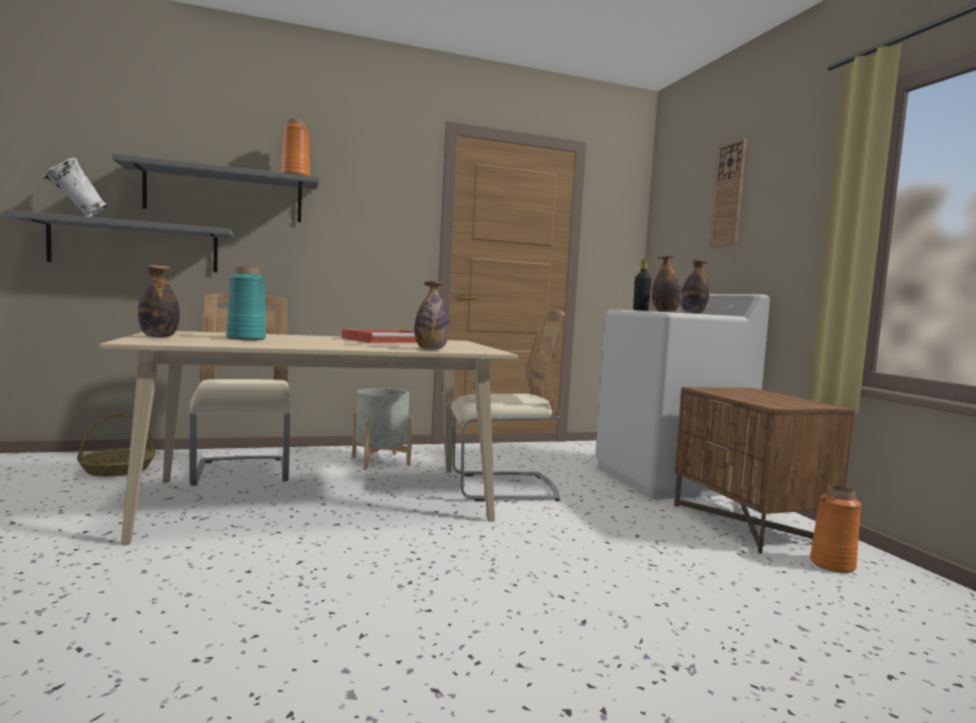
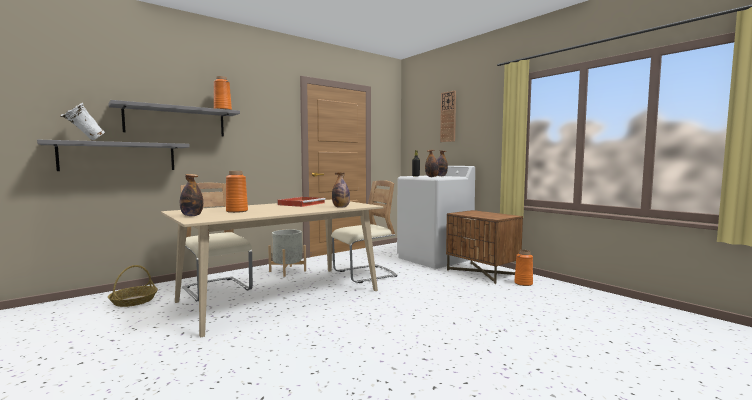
camera: 20 degrees left, 0 degrees up
(246, 338) = (236, 211): turquoise vase -> orange vase

